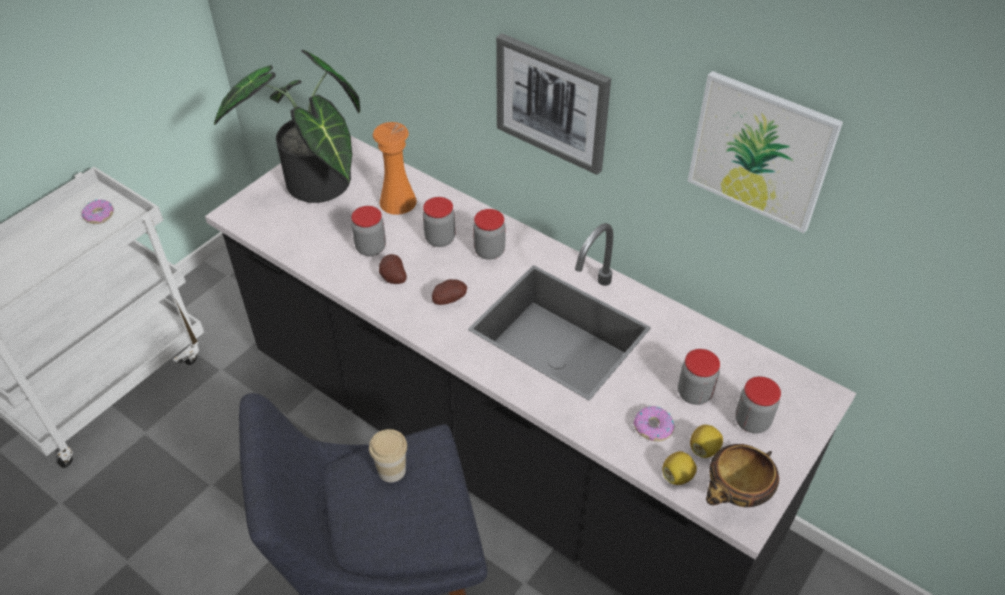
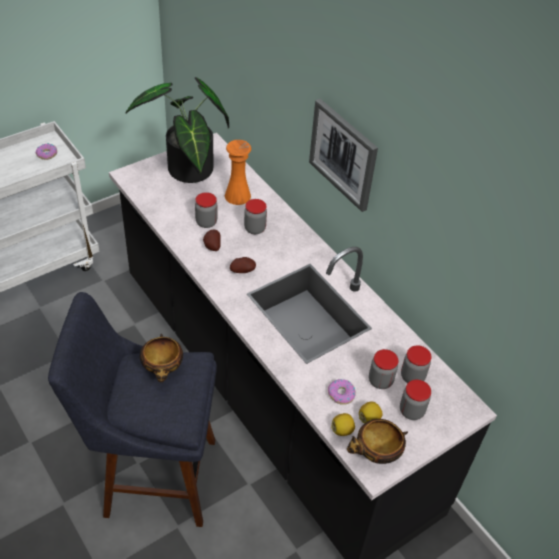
camera: 15 degrees right, 0 degrees up
(391, 470) = (163, 370): cup -> bowl
(489, 251) = (284, 246): jar -> jar (412, 377)
(760, 151) = (457, 224): picture -> none

